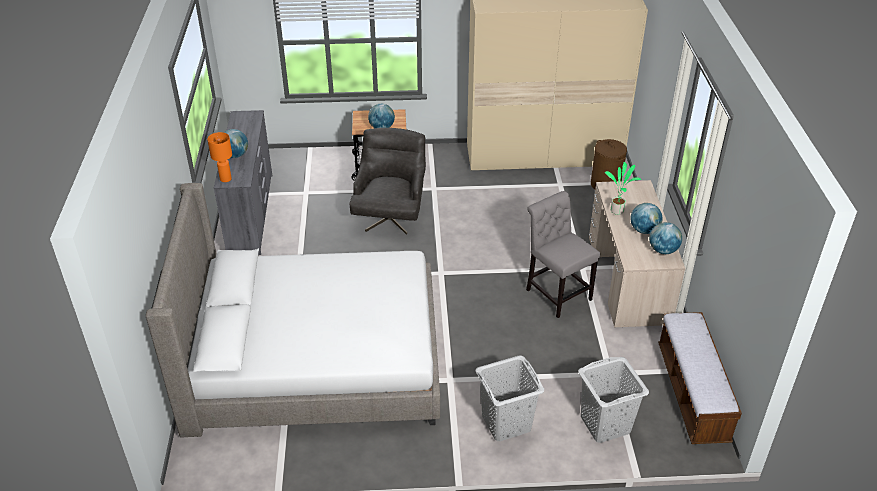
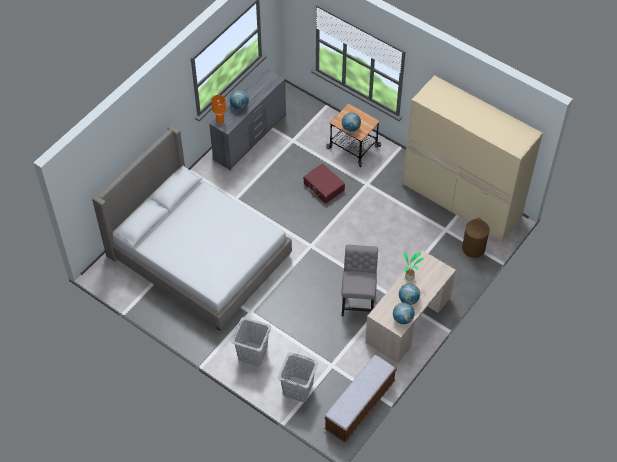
camera: 40 degrees right, 15 degrees up
(391, 214) = (324, 187): grey armchair -> red suitcase

